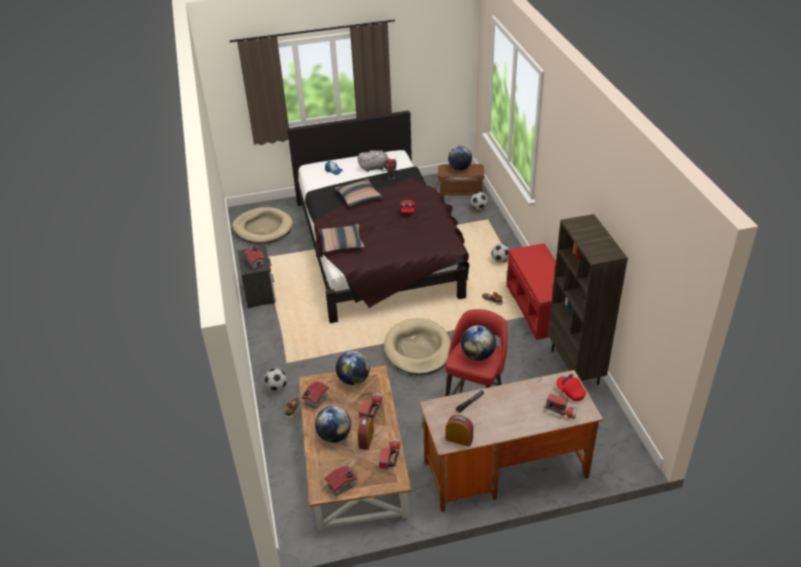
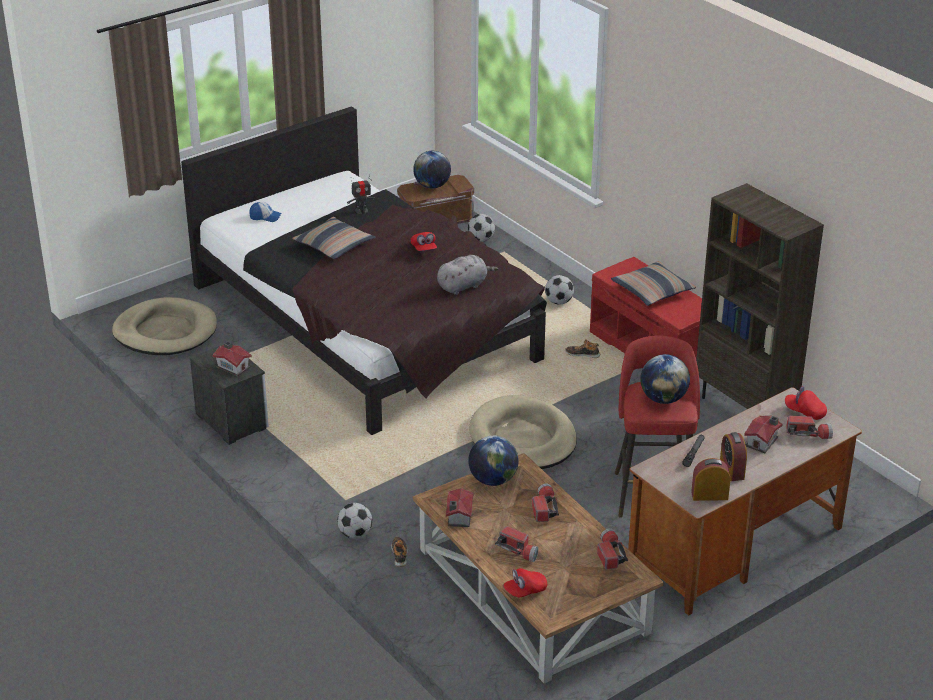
camera: 25 degrees left, 5 degrees down
(318, 467) = (525, 591): none -> red cap
(334, 436) = (518, 551): globe -> flashlight
(341, 243) = (358, 310): pillow -> pillow (652, 291)
(342, 486) = (573, 602): toy house -> toy house (763, 442)
(366, 439) = (564, 544): alarm clock -> alarm clock (732, 470)
(375, 168) = (326, 201): grey plush toy -> grey plush toy (463, 286)

